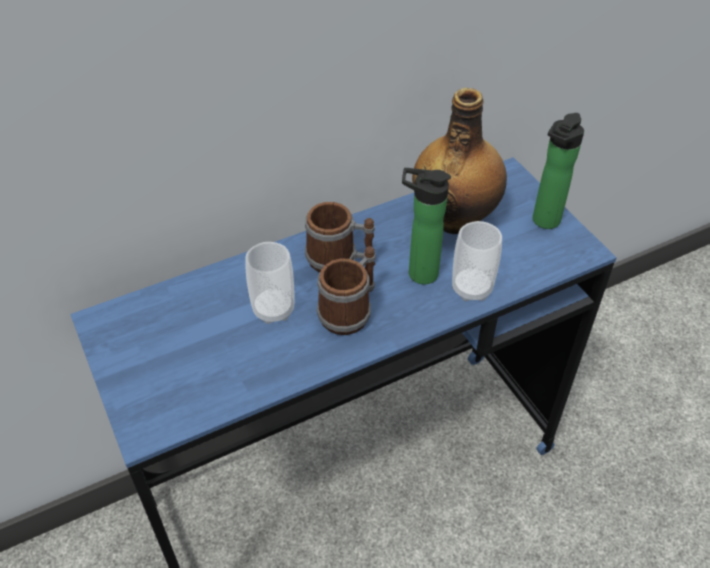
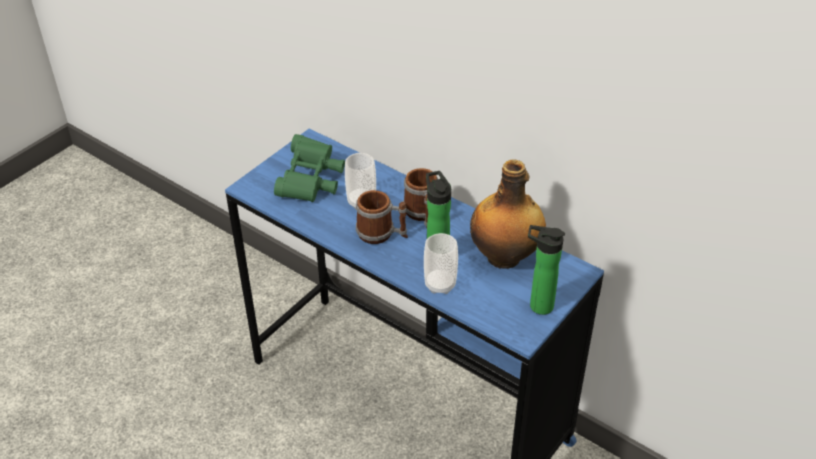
camera: 65 degrees right, 5 degrees down
(193, 350) = (311, 182): none -> green binoculars

